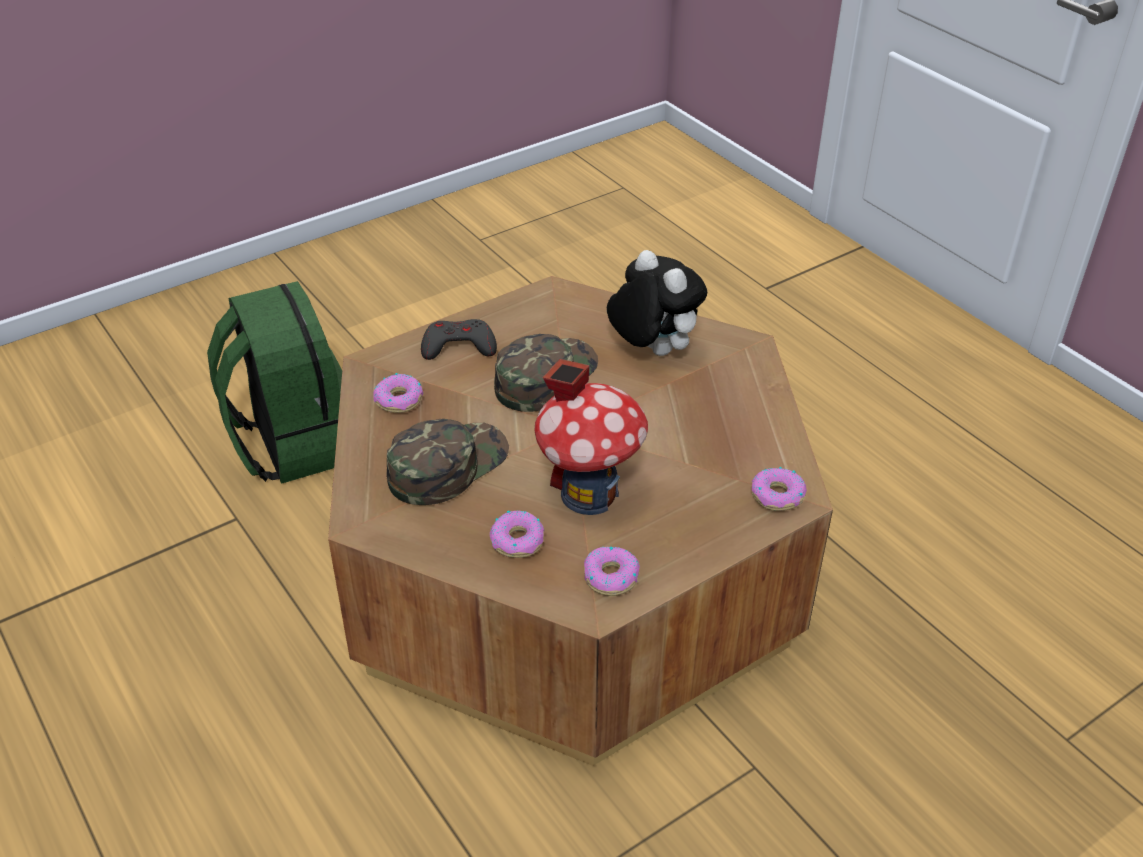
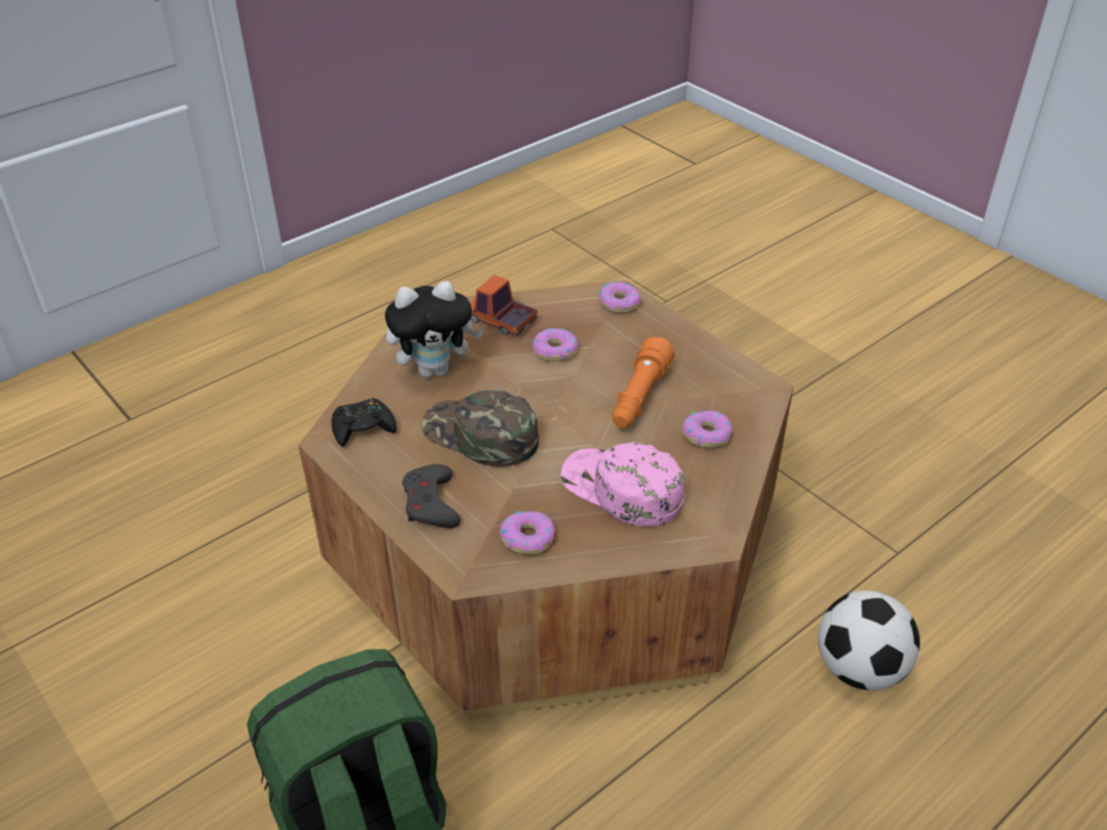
camera: 95 degrees left, 0 degrees up
(349, 823) = (859, 669): none -> football
(447, 465) = (621, 489): green cap -> pink cap
(567, 308) = (363, 428): none -> black game controller
(589, 493) = (639, 398): toy house -> orange flashlight
(610, 577) = (730, 382): donut -> donut (555, 351)
(651, 350) = (435, 369): plush toy -> plush toy turned 150 degrees counterclockwise
(737, 398) = (501, 321): none -> toy truck

